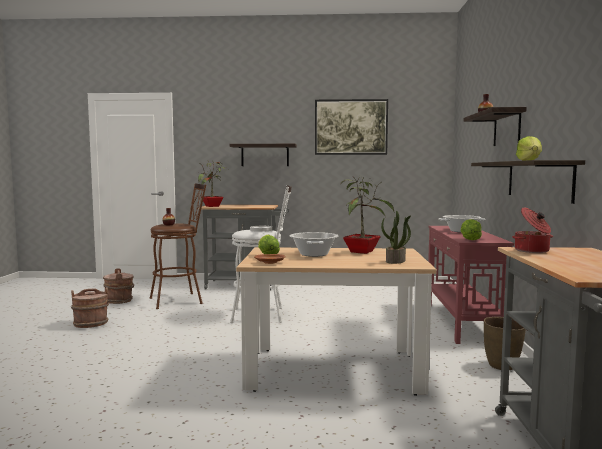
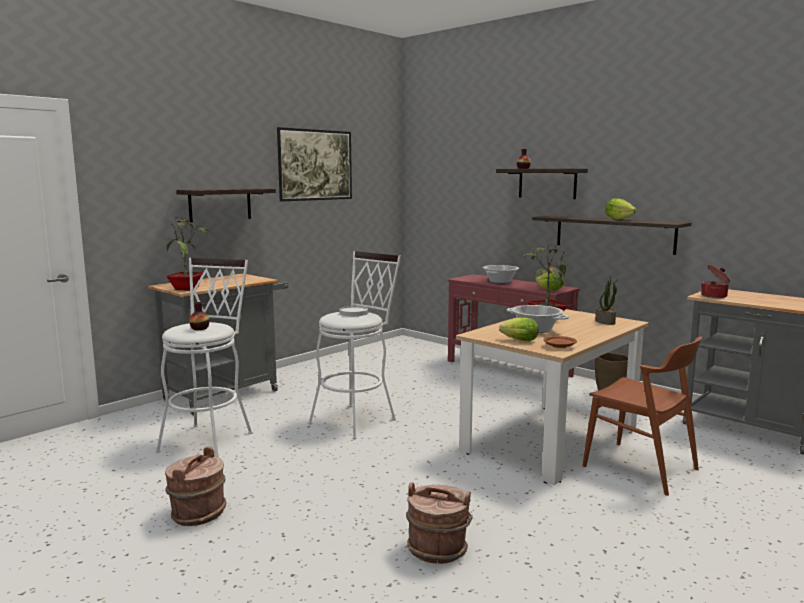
camera: 50 degrees left, 5 degrees up
(119, 301) = (121, 472): brown bucket -> brown bucket (438, 549)
(181, 300) = (210, 439): brown stool -> white stool
(337, 415) = (640, 468): none -> brown chair

